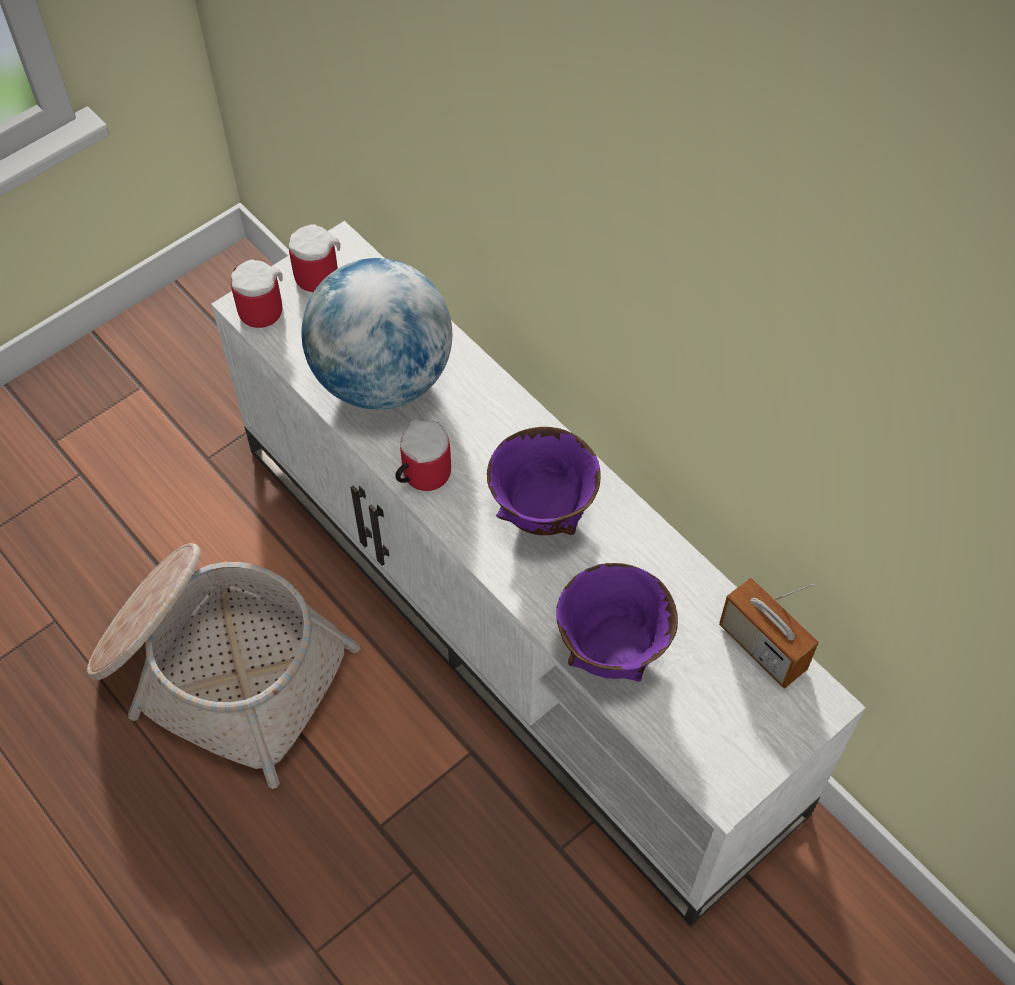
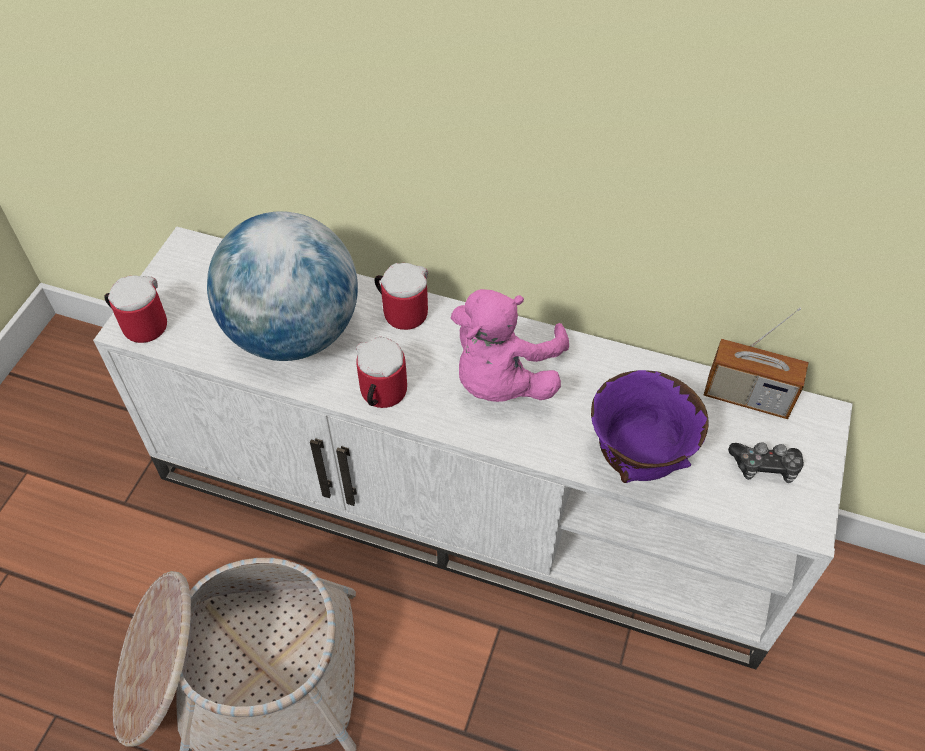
camera: 30 degrees left, 5 degrees down
(315, 271) = (176, 274): mug -> mug (401, 310)
(541, 513) = (502, 378): purple bowl -> pink plush toy
(726, 721) = (765, 467): none -> game controller

